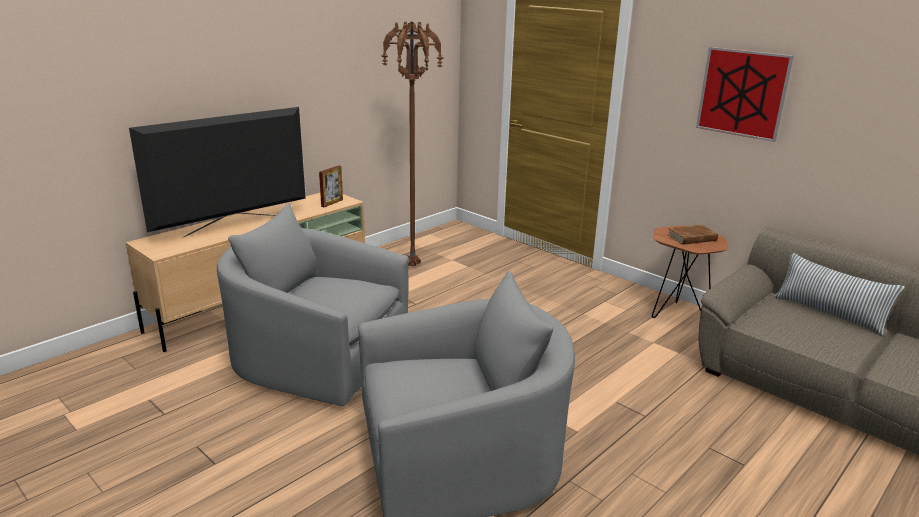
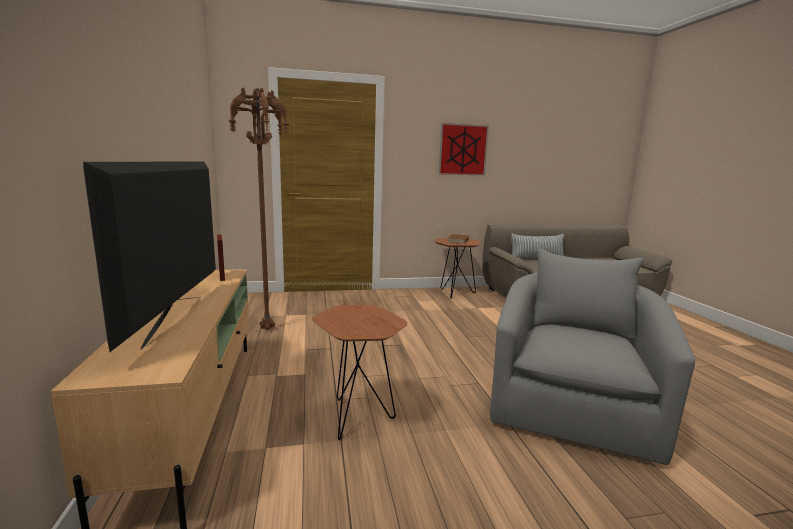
camera: 55 degrees left, 10 degrees down
(316, 358) = (358, 419): grey armchair -> brown side table

